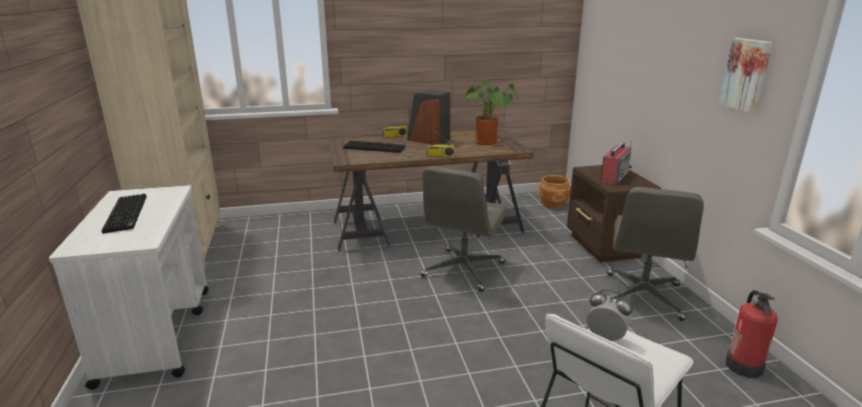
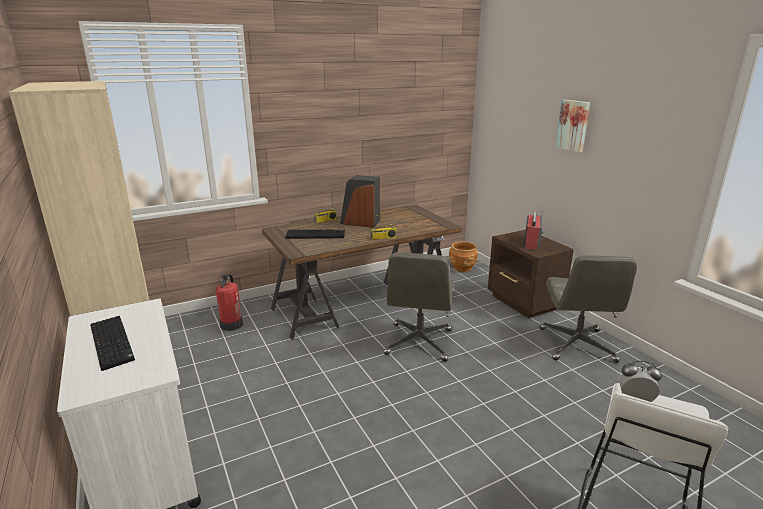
camera: 15 degrees left, 0 degrees up
(488, 142) = (416, 220): potted plant -> none
(744, 366) = (680, 394): fire extinguisher -> fire extinguisher (232, 324)
(747, 74) = (656, 155): picture -> picture (573, 125)

